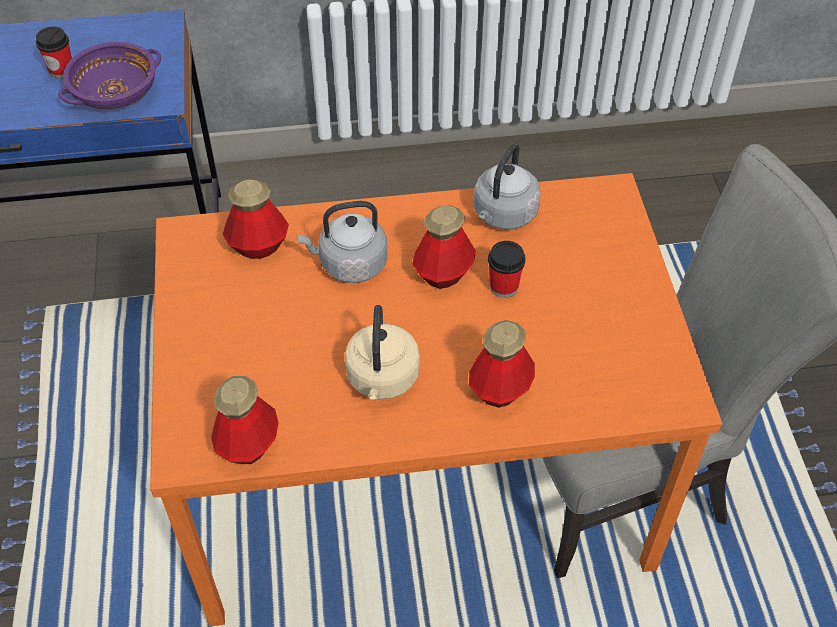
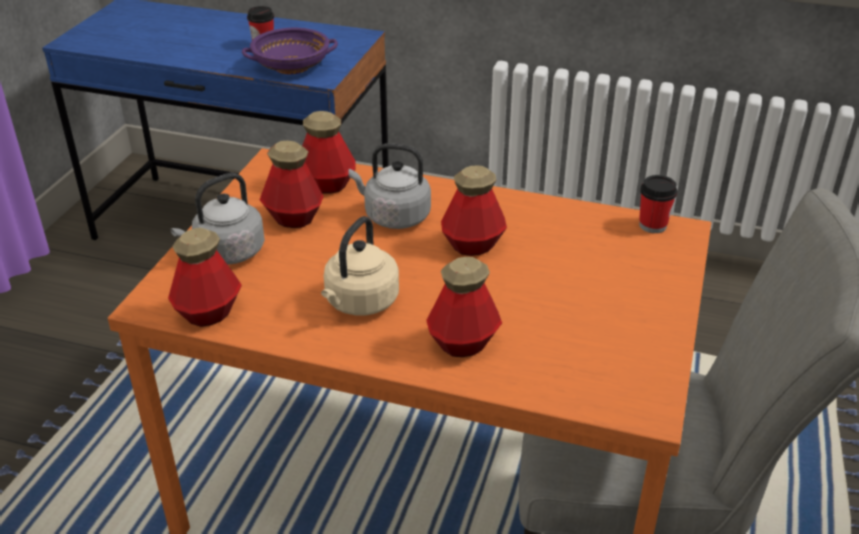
camera: 25 degrees right, 15 degrees down
(253, 300) = (293, 218): none -> bottle
(503, 215) = (560, 219): grey kettle -> grey kettle (227, 253)
(504, 287) = (523, 269): cup -> cup (652, 225)

